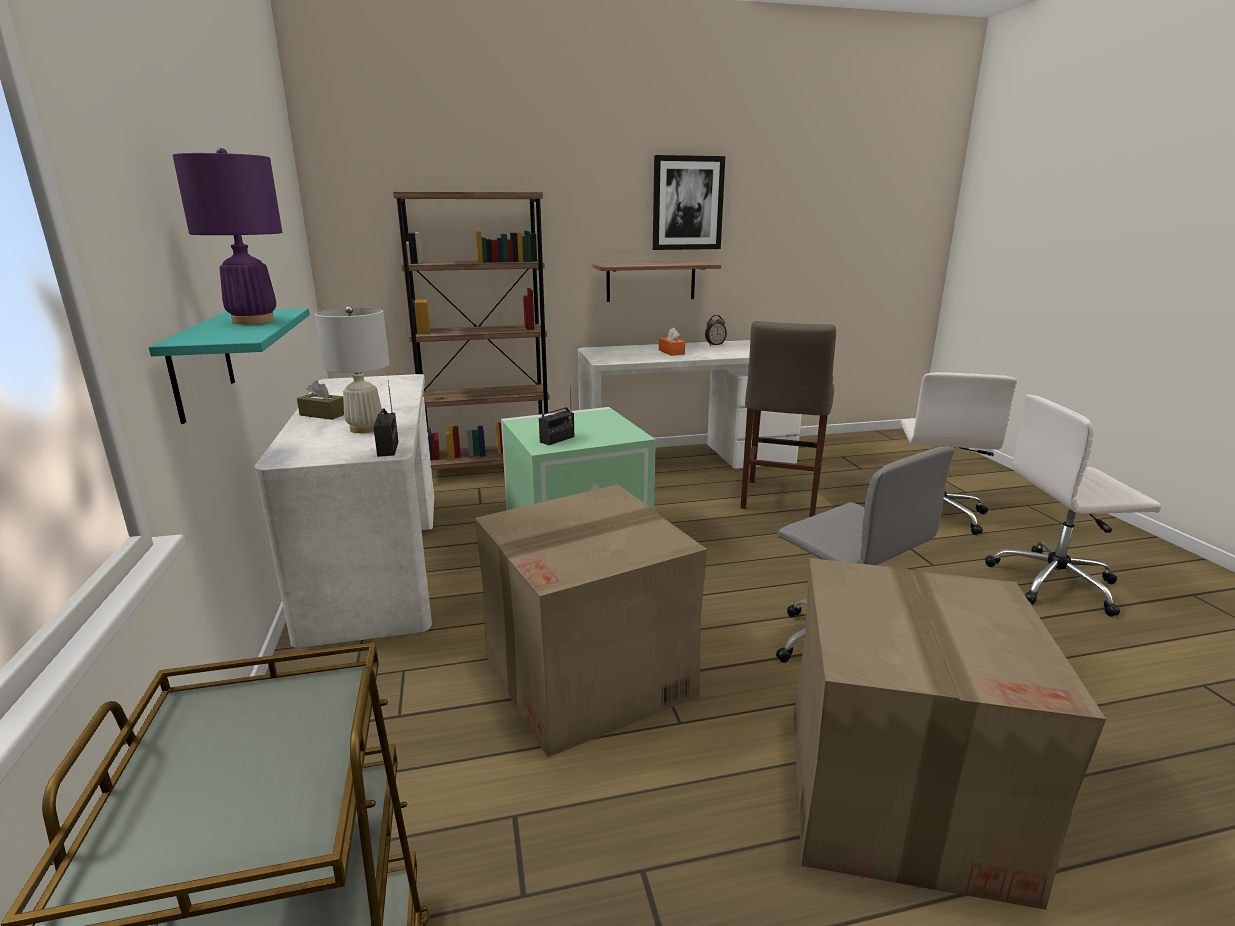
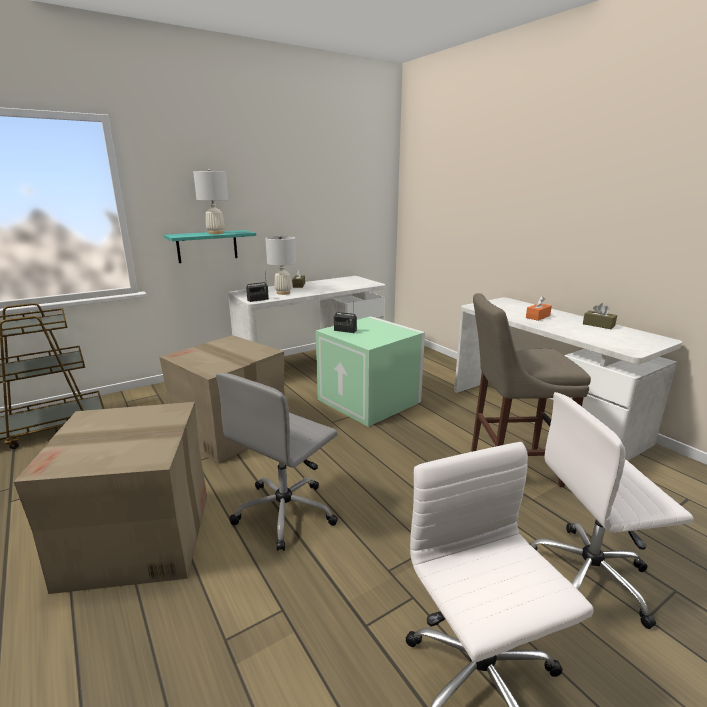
camera: 70 degrees right, 0 degrees up
(253, 321) = (216, 233): purple table lamp -> white table lamp
(488, 471) = (434, 359): brown bookcase -> none
(651, 281) = (567, 256): shelf -> none
(687, 203) = (611, 188): picture -> none
(714, 345) = (598, 325): alarm clock -> brown tissue box

